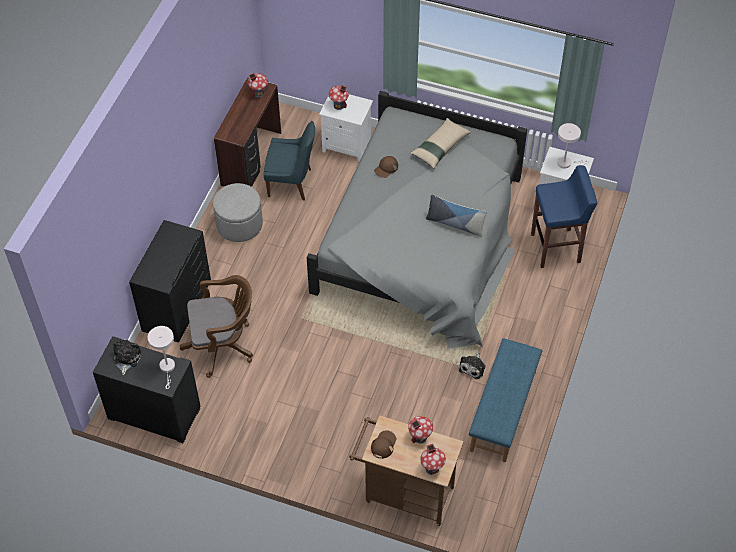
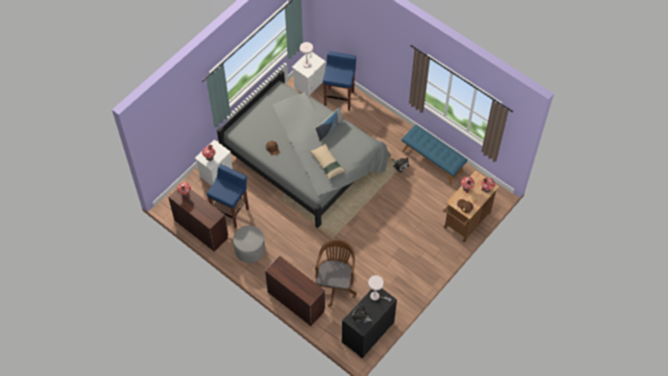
camera: 70 degrees left, 5 degrees up
(176, 305) = (296, 301): black dresser -> brown desk
(292, 183) = (231, 212): blue chair -> blue stool
(440, 147) = (269, 117): beige pillow -> beige pillow (327, 163)

